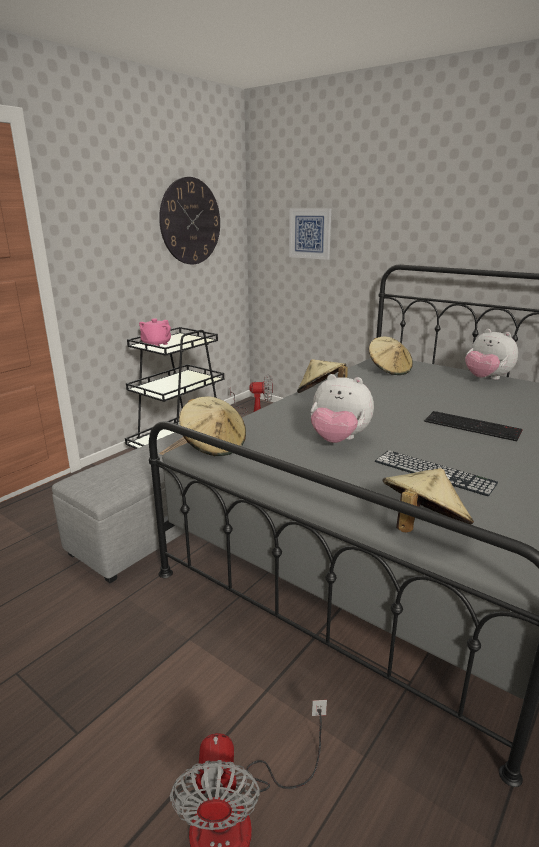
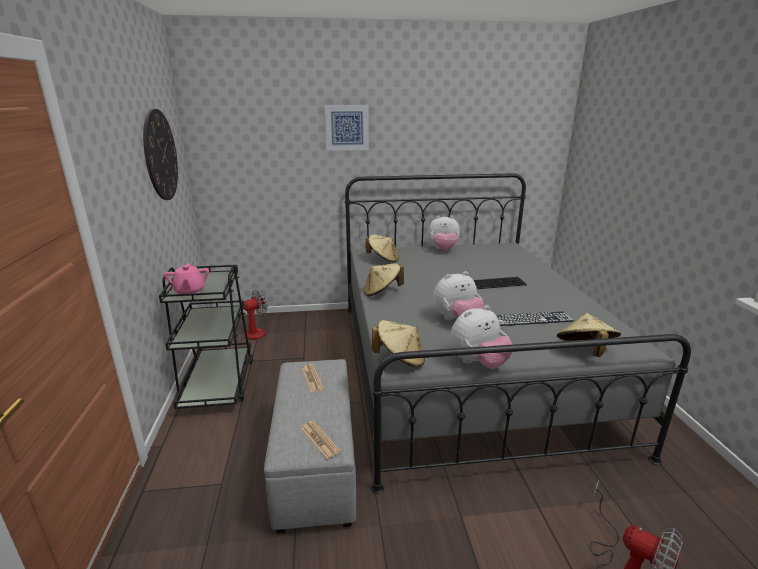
camera: 45 degrees left, 0 degrees up
(104, 485) = (319, 440): none -> newspaper
(271, 478) = (478, 363): none -> plush toy
(310, 233) = (265, 156): picture -> picture (347, 127)

